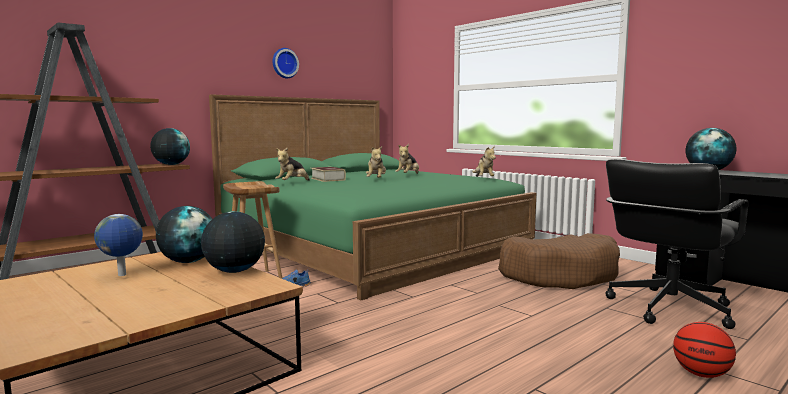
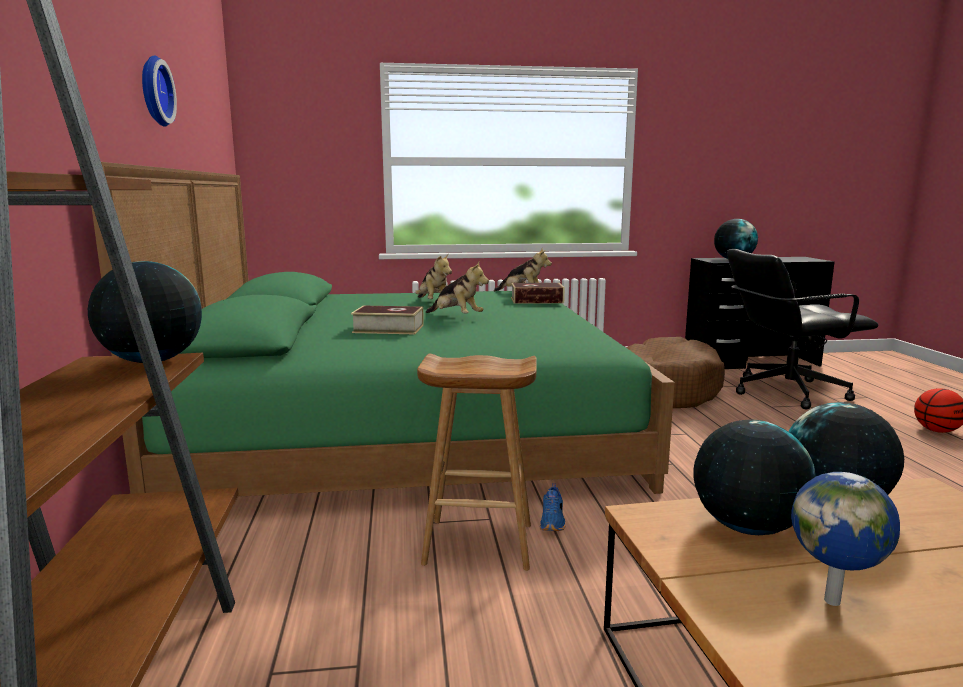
camera: 55 degrees left, 5 degrees up
(292, 183) = (391, 347): plush toy -> none
(462, 181) = (537, 300): none -> book
(668, 308) = (786, 392): black office chair -> black office chair turned 90 degrees clockwise

